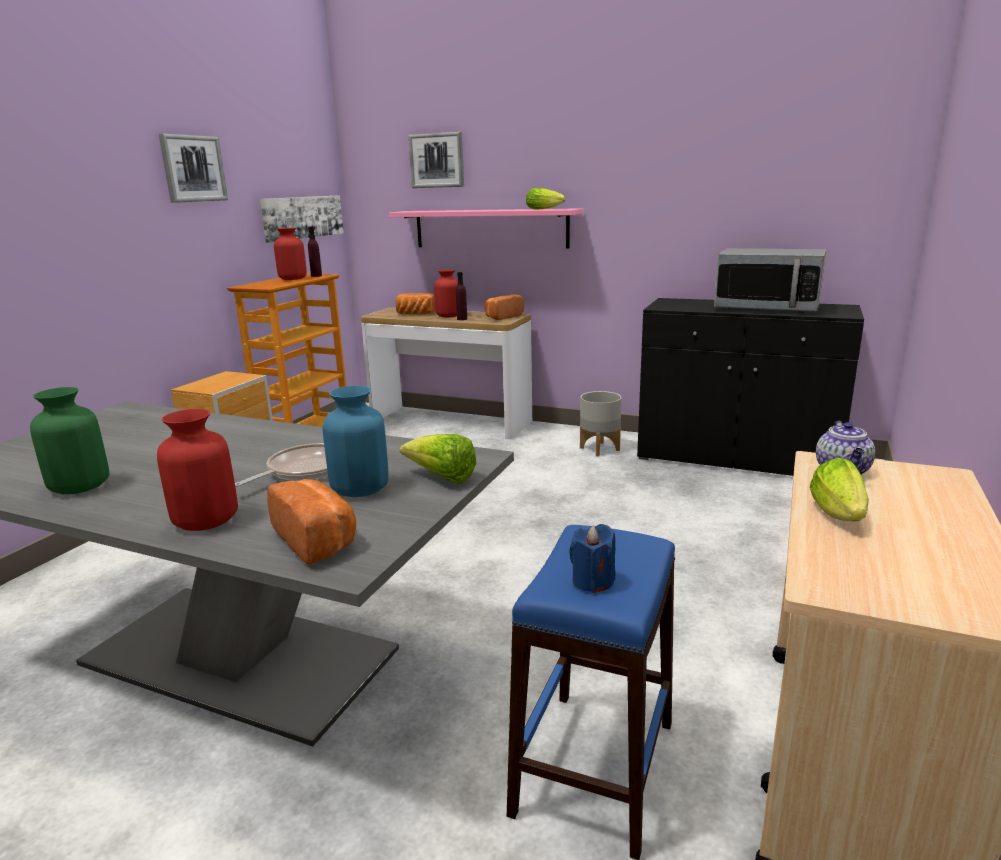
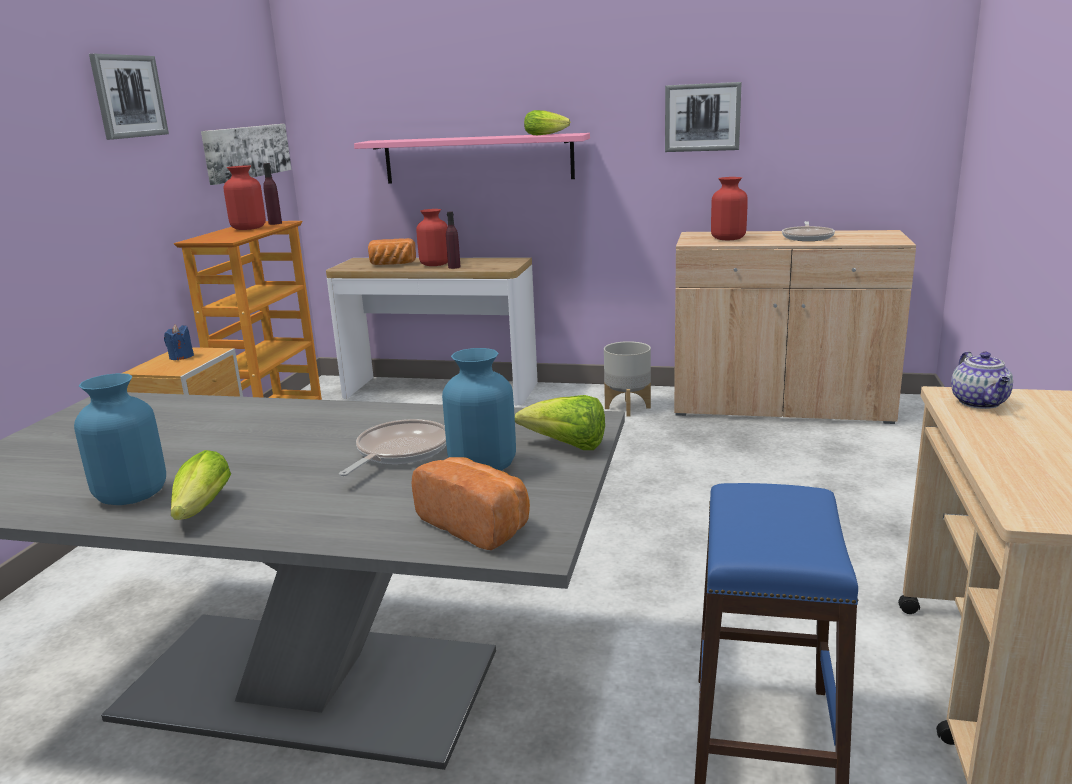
camera: 10 degrees left, 0 degrees up
(80, 487) = (132, 495): green vase -> blue vase
(206, 521) = (327, 518): red vase -> red vase (728, 238)
(437, 160) = (408, 80): picture -> picture (702, 117)
(502, 317) = (500, 262): bread -> none
(593, 581) = (780, 537): blue candle -> blue candle (181, 357)
(736, 458) = (780, 406): black cabinet -> beige cabinet
(767, 307) = (807, 237): microwave -> frying pan
(839, 515) = (1003, 445): lettuce -> lettuce (200, 511)

